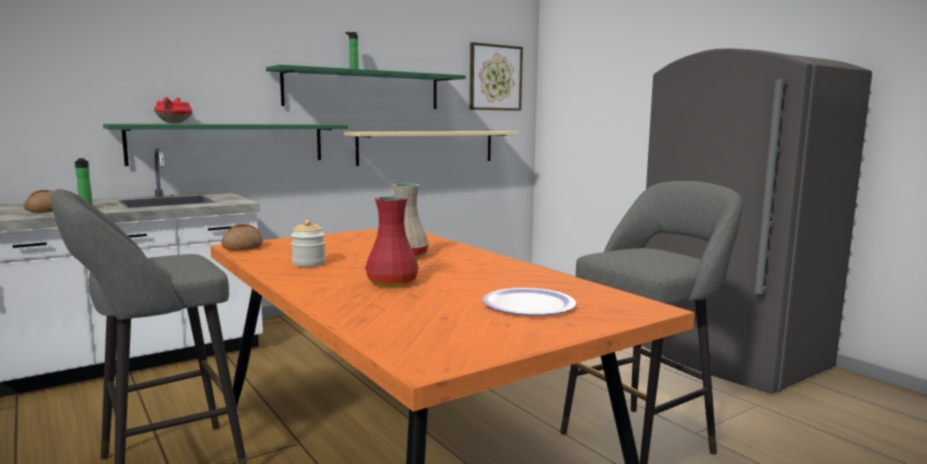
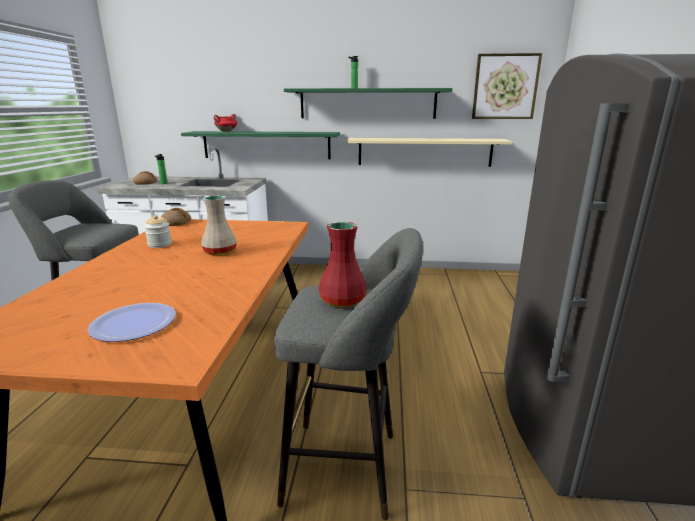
camera: 40 degrees right, 10 degrees up
(391, 282) = (142, 274): red vase -> red vase (343, 300)

